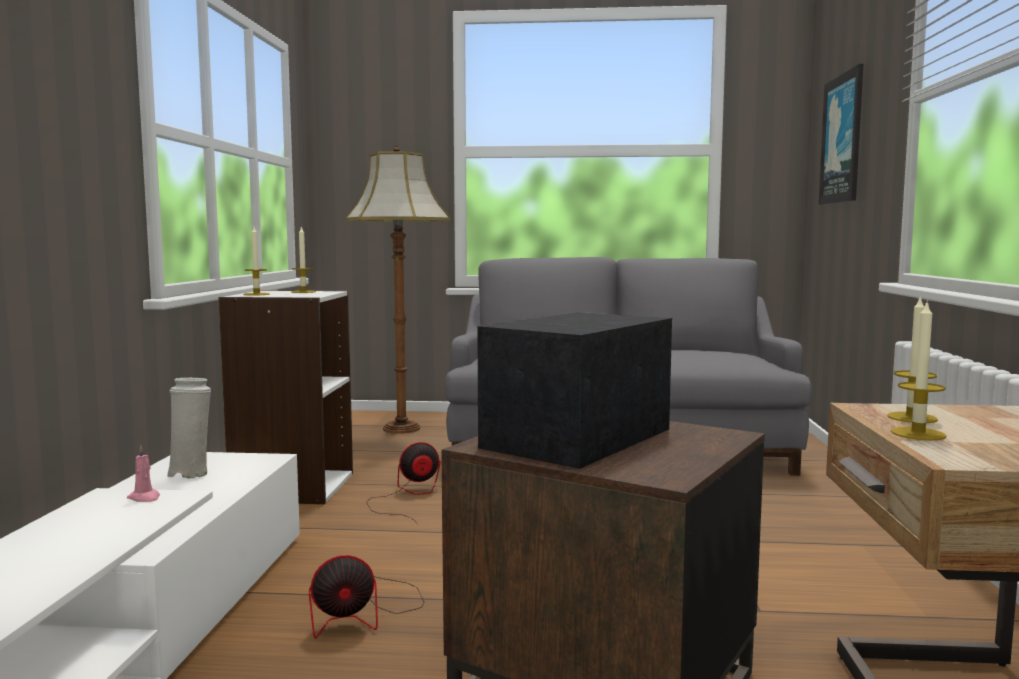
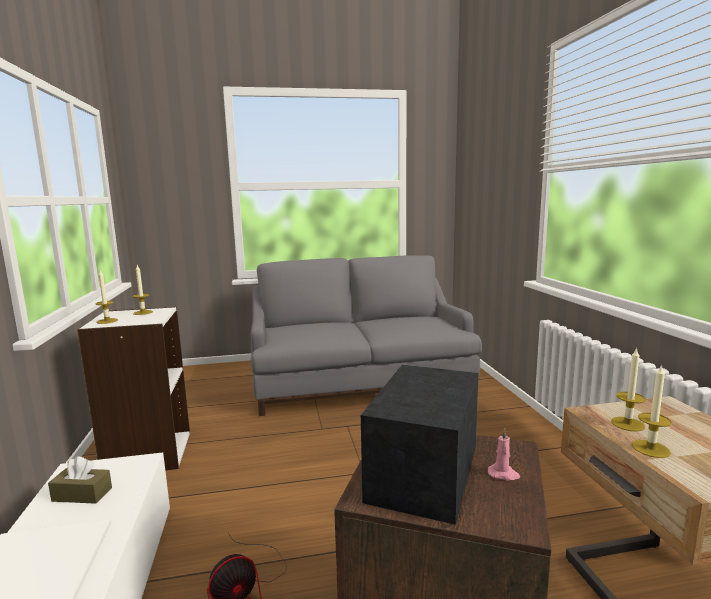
camera: 15 degrees left, 5 degrees up
(144, 498) = (52, 541): pink candle -> pink candle (503, 474)
(190, 474) = (82, 494): white vase -> brown tissue box
(401, 428) = (211, 381): floor lamp -> none
(408, 496) = (238, 450): fan -> none
(843, 139) = (486, 183): picture -> none

